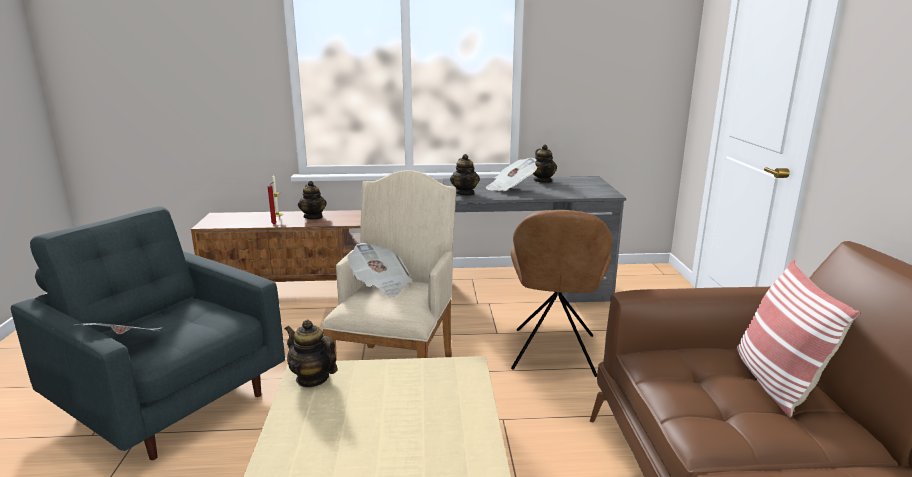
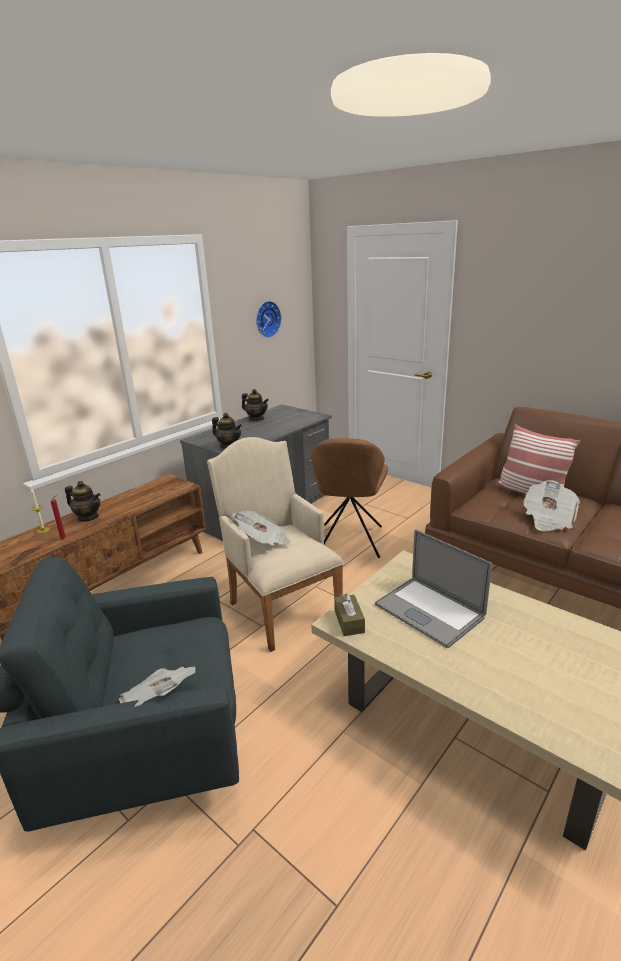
camera: 45 degrees left, 5 degrees up
(312, 378) = (349, 621): teapot -> brown tissue box
(385, 416) = (429, 611): none -> laptop
(511, 188) = (249, 431): newspaper -> newspaper (548, 519)
(553, 354) = (350, 542): brown chair -> brown chair turned 45 degrees clockwise
(607, 70) = (266, 319): none -> wall clock

